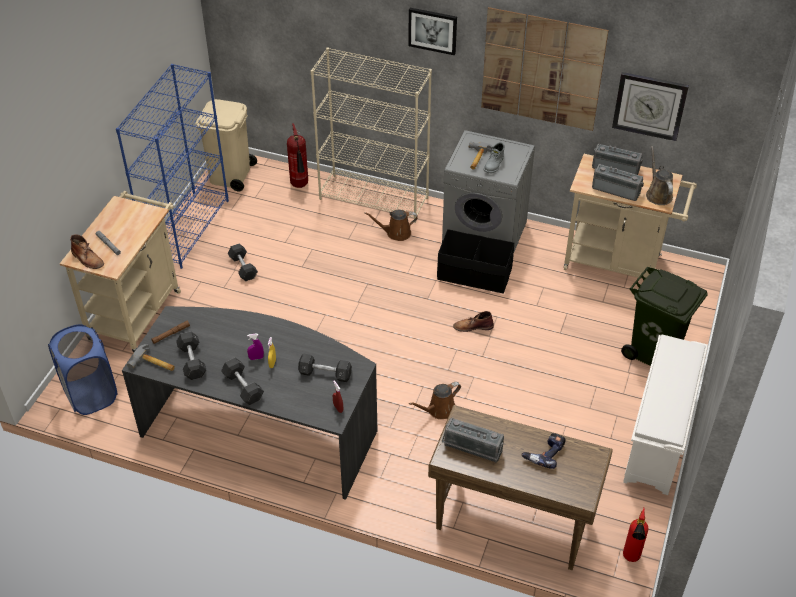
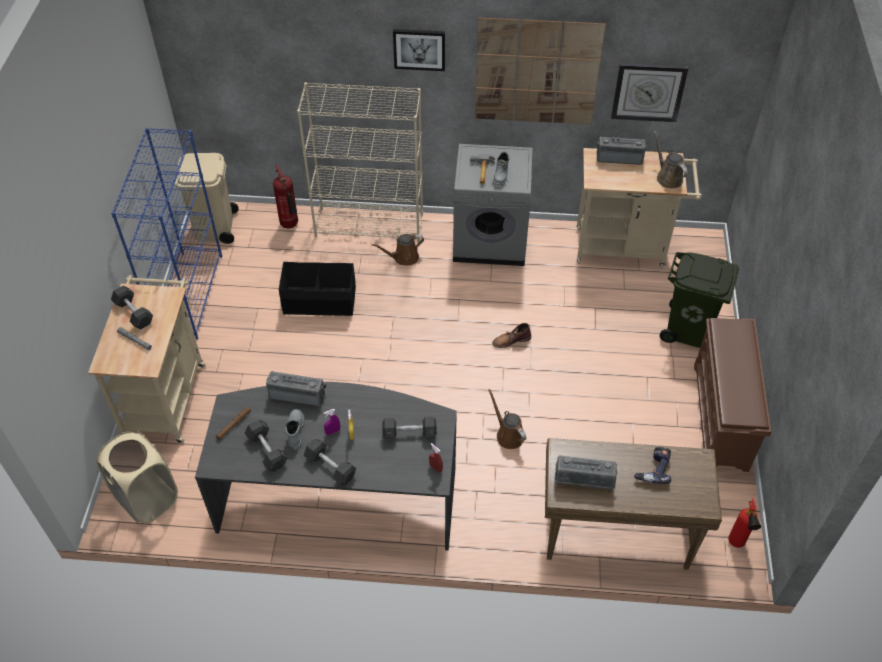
camera: 15 degrees left, 5 degrees up
(87, 259) = (117, 361): brown boot -> none
(90, 394) = (147, 498): blue laundry basket -> beige laundry basket
(153, 365) = (227, 463): hammer -> none
(222, 350) = (295, 431): none -> grey boot
(243, 267) = (261, 325): grey dumbbell -> grey dumbbell (134, 313)
(439, 410) = (508, 435): brown watering can -> brown watering can turned 105 degrees clockwise
(474, 274) = (494, 286): black storage box -> black storage box (319, 301)
(616, 189) = (628, 180): radio -> radio (298, 394)
(658, 439) = (721, 417): white shoe rack -> brown shoe rack

